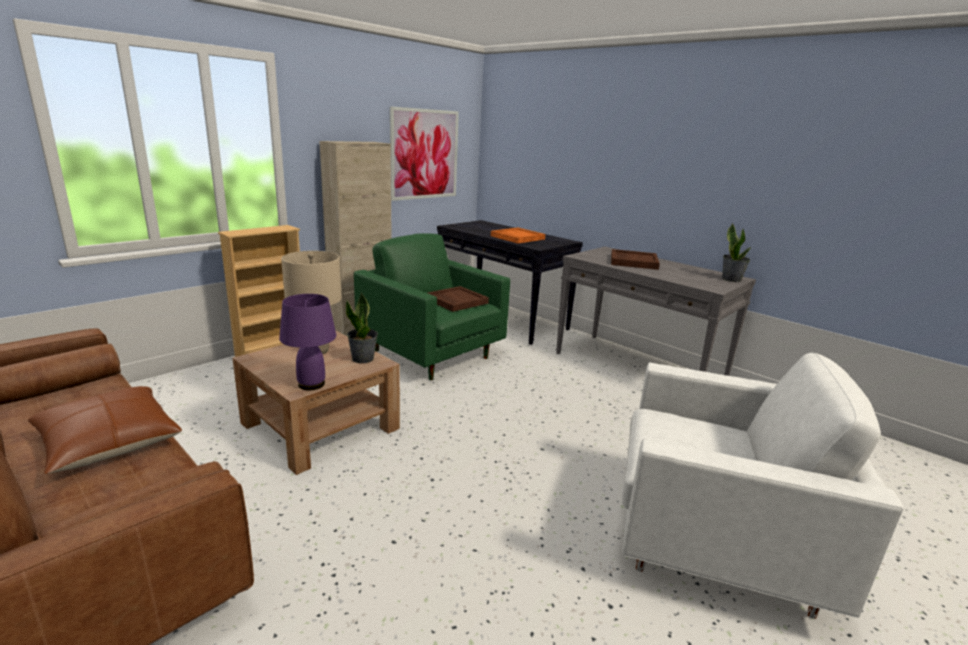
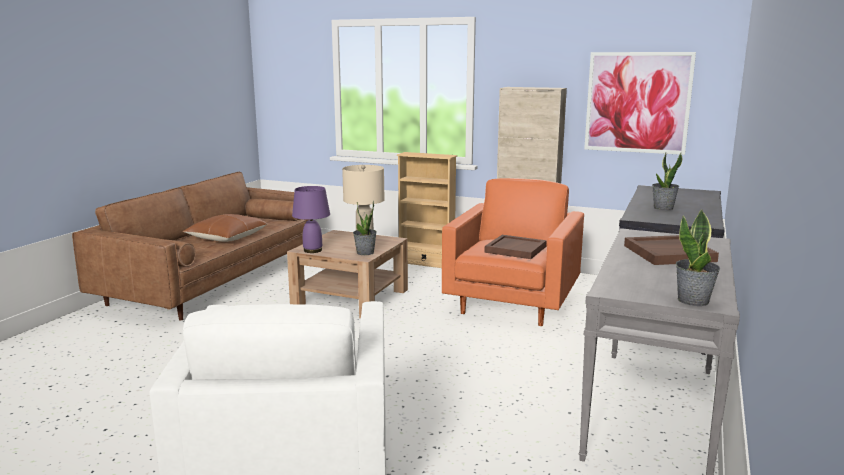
camera: 70 degrees right, 5 degrees down
(432, 354) = (513, 304): green armchair -> orange armchair
(517, 237) = (663, 208): orange tray -> potted plant

